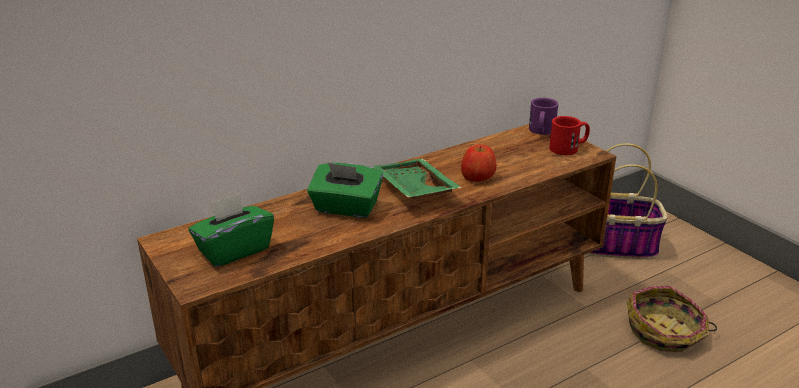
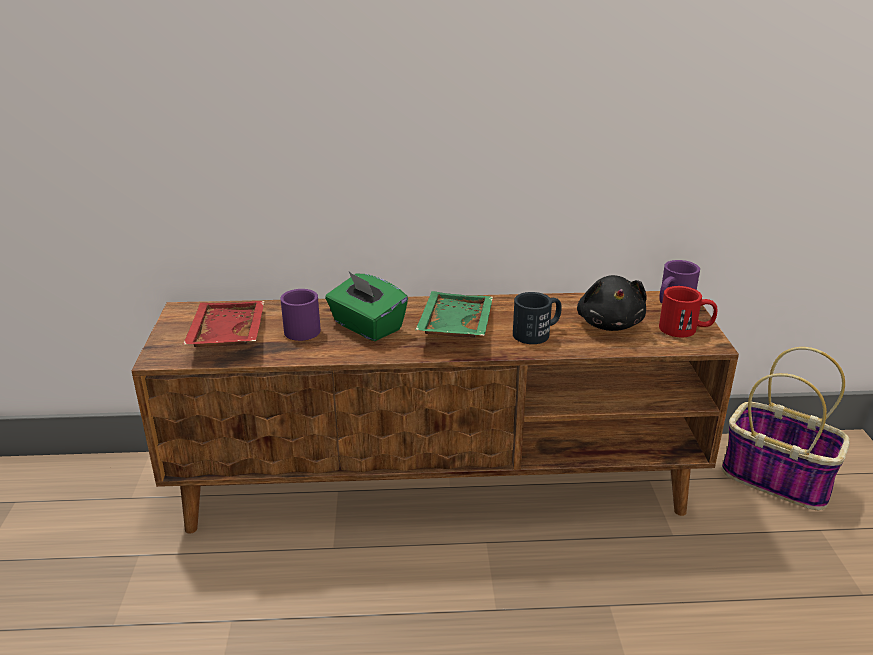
camera: 30 degrees right, 0 degrees up
(234, 250) = (226, 336): green tissue box -> red tray
(292, 224) = (301, 327): none -> purple mug
(477, 177) = (537, 333): apple -> black mug
(517, 157) = (609, 323): none -> black plush toy
(665, 332) = (751, 604): basket -> none

